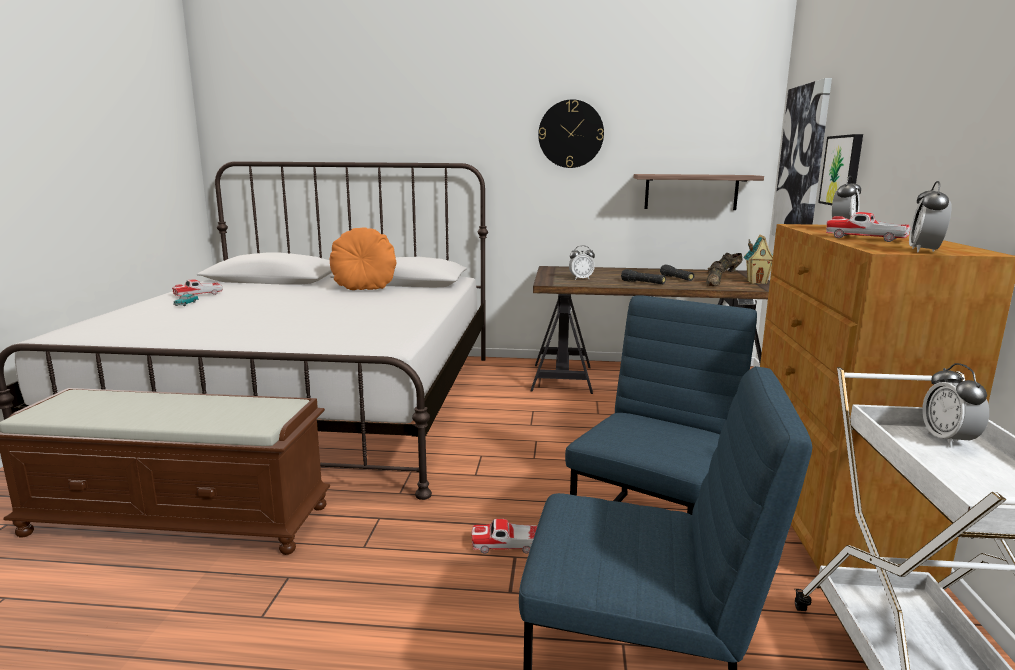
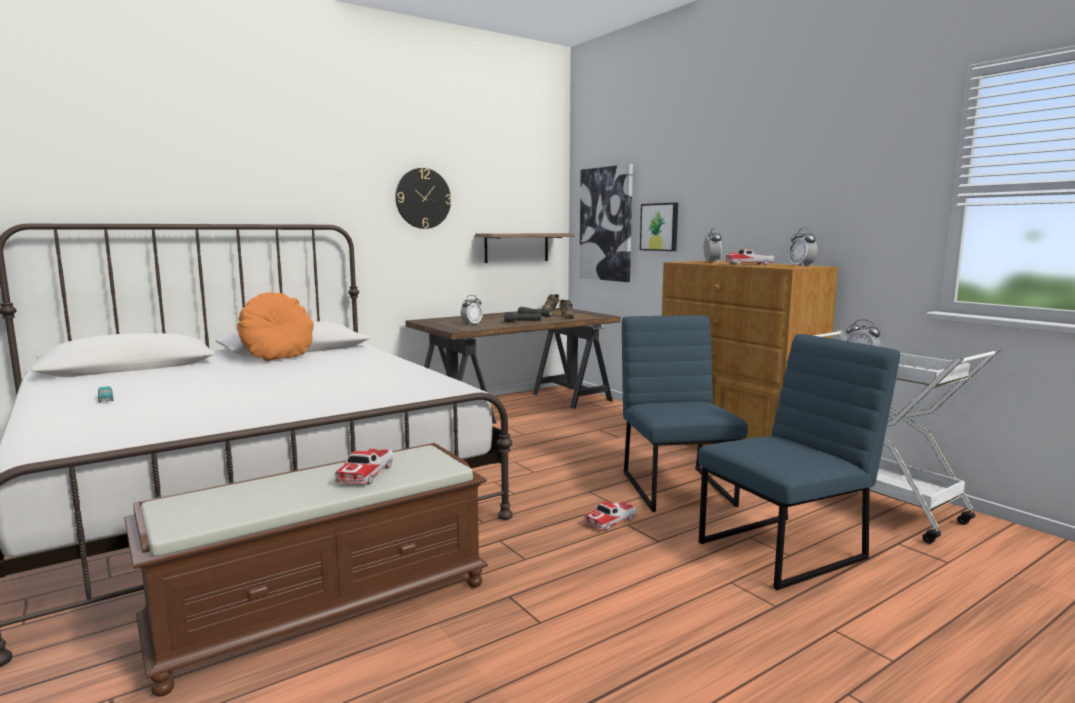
camera: 40 degrees left, 5 degrees down
(198, 294) = (86, 390): toy car -> toy car (366, 474)
(757, 282) = (587, 313): toy house -> none

